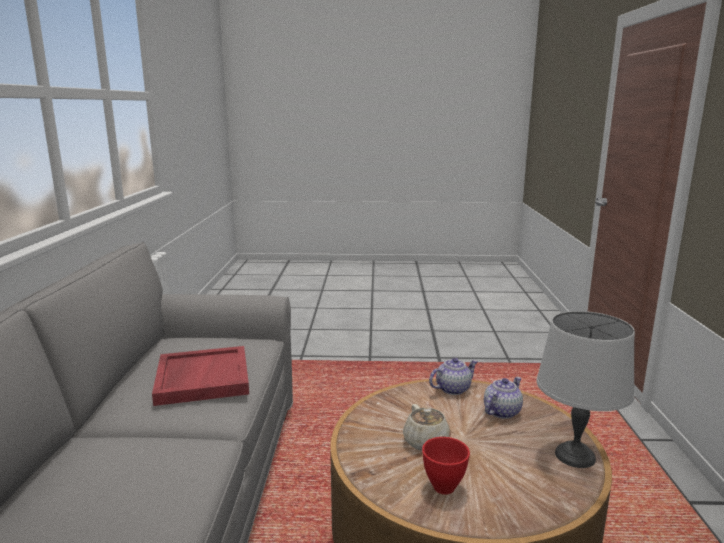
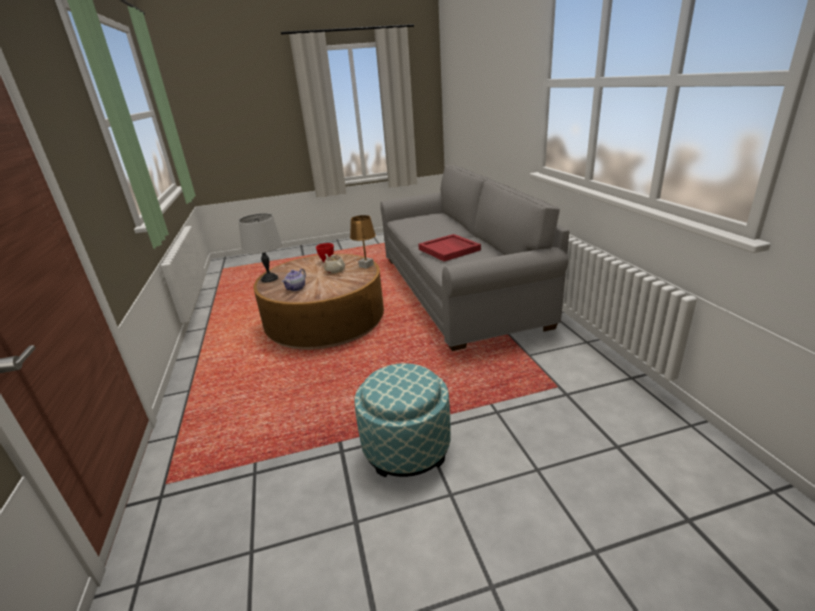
camera: 165 degrees right, 10 degrees up
(356, 440) = (366, 266): none -> brown table lamp
(387, 350) = (406, 447): none -> ottoman
(453, 389) = (321, 293): teapot -> none

